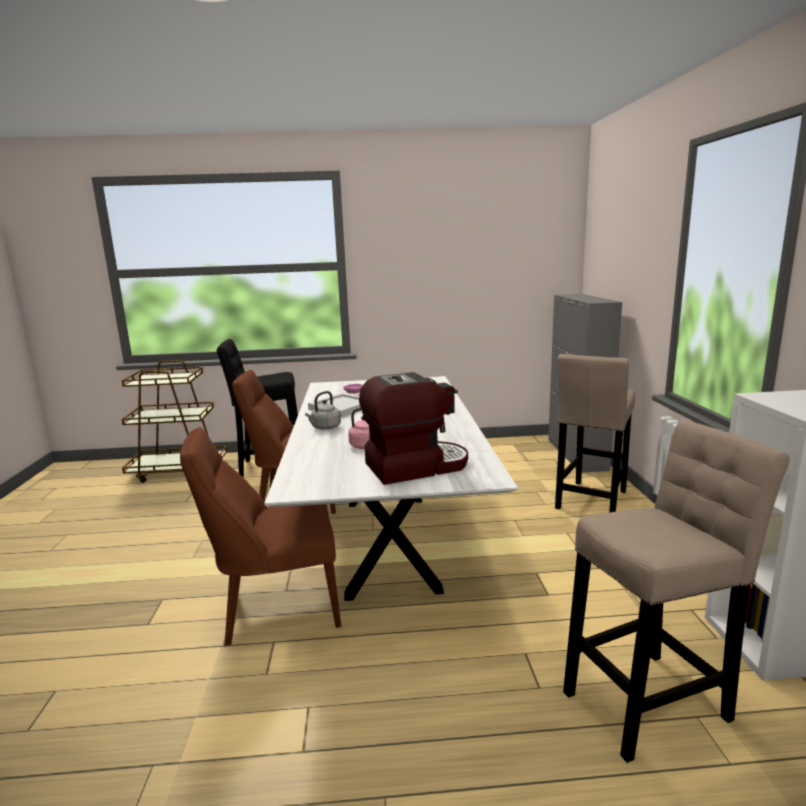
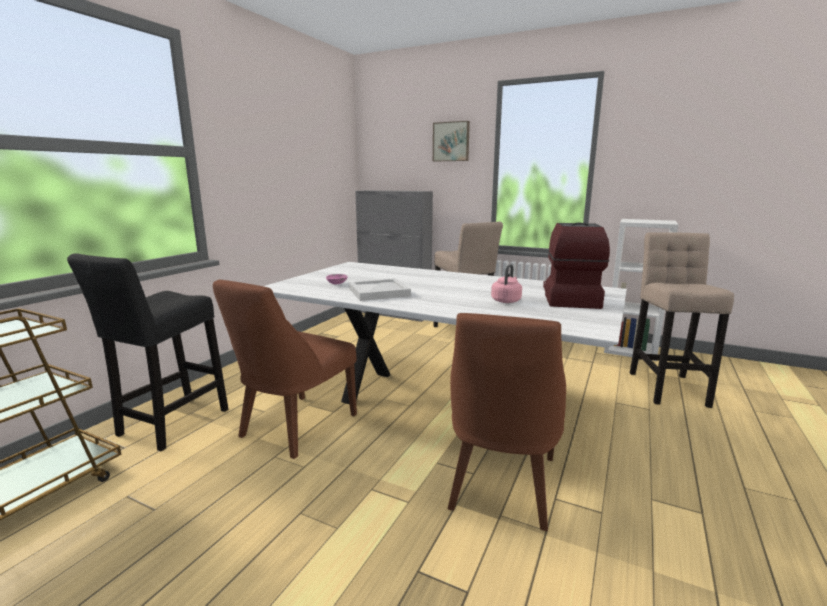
camera: 60 degrees left, 0 degrees up
(325, 428) = (433, 303): grey kettle -> none
(646, 233) = (451, 141): none -> picture

